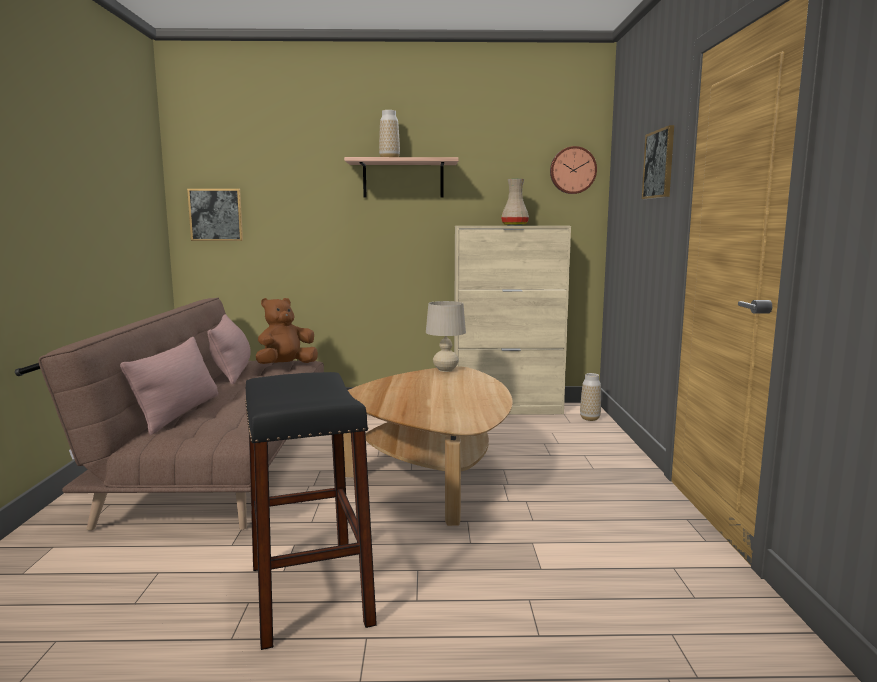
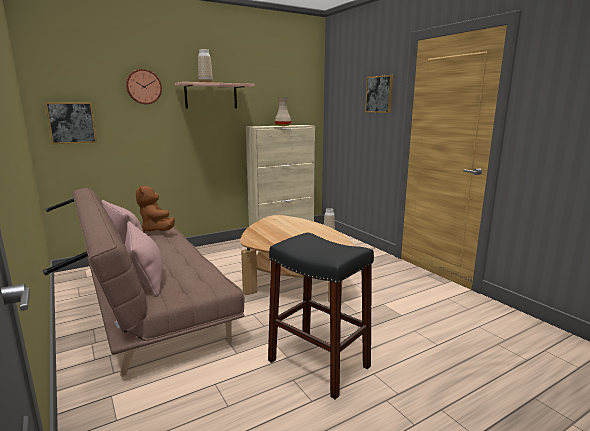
camera: 30 degrees left, 5 degrees up
(286, 365) = (157, 230): brown plush toy -> brown plush toy turned 45 degrees counterclockwise
(445, 370) = (272, 218): beige table lamp -> none
(572, 170) = (306, 92): wall clock -> wall clock (143, 87)

